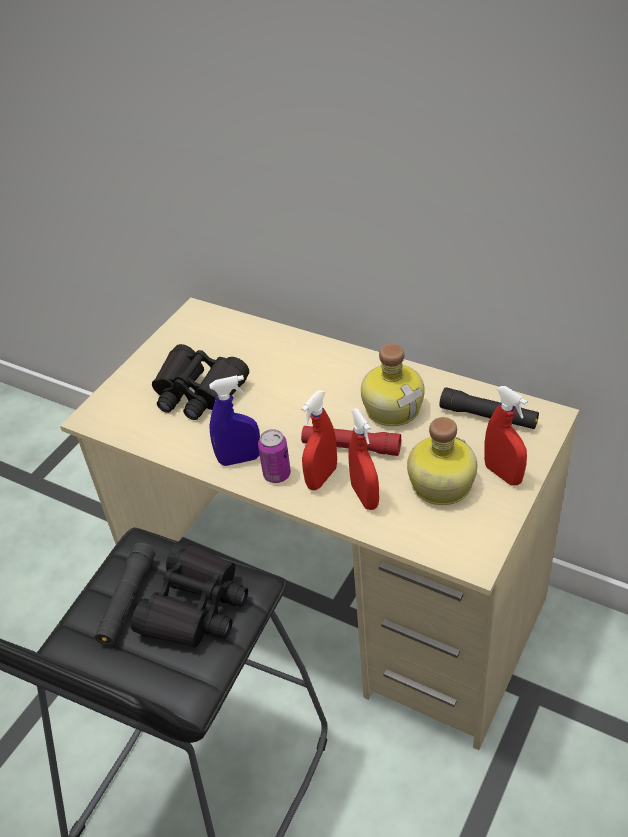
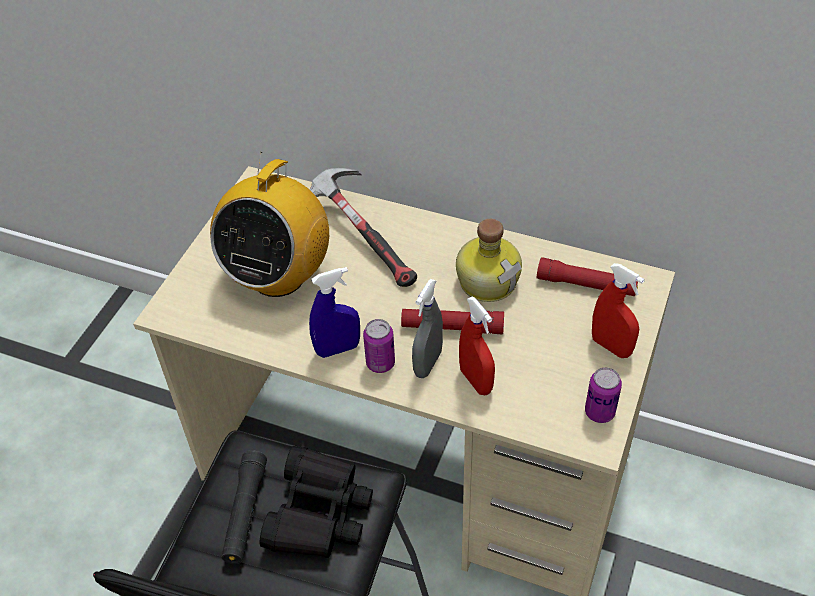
camera: 10 degrees left, 5 degrees up
(198, 392) = (278, 276): black binoculars -> radio
(280, 363) = (361, 238): none -> hammer
(321, 478) = (428, 363): red spray bottle -> grey spray bottle
(439, 484) = (549, 362): bottle -> none
(481, 534) = (599, 412): none -> can
(488, 416) = (586, 285): black flashlight -> red flashlight

